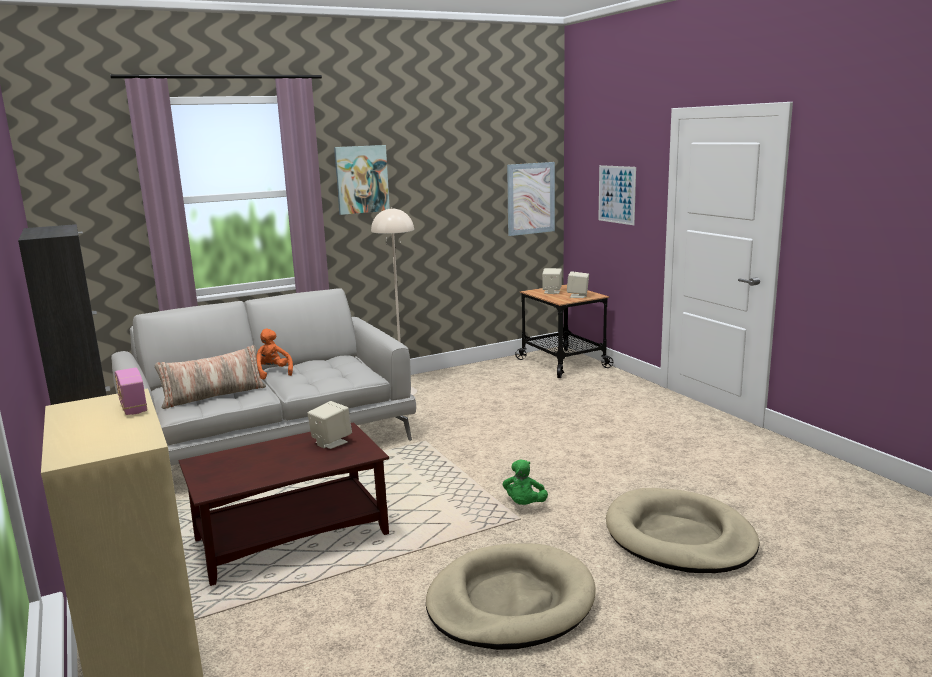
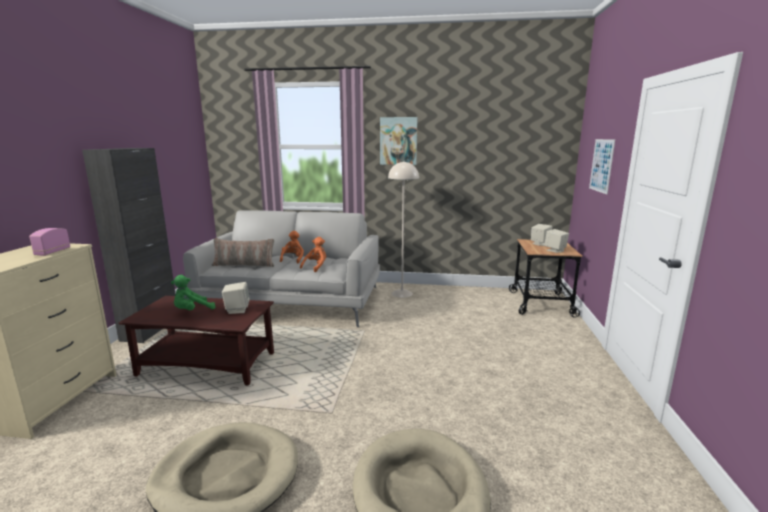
camera: 35 degrees right, 0 degrees up
(326, 374) = (316, 267): none -> orange plush toy
(524, 505) = (351, 403): green plush toy -> green plush toy (192, 311)
(530, 198) = (542, 166): picture -> none

